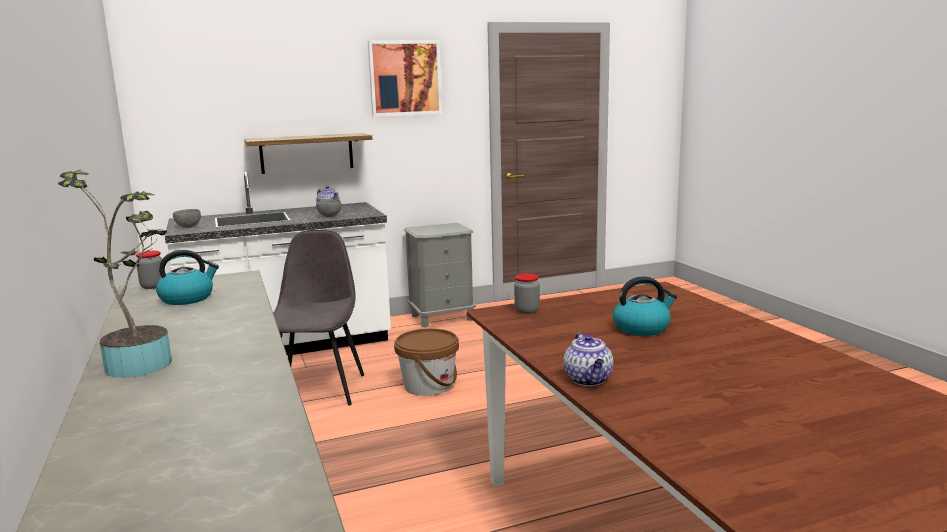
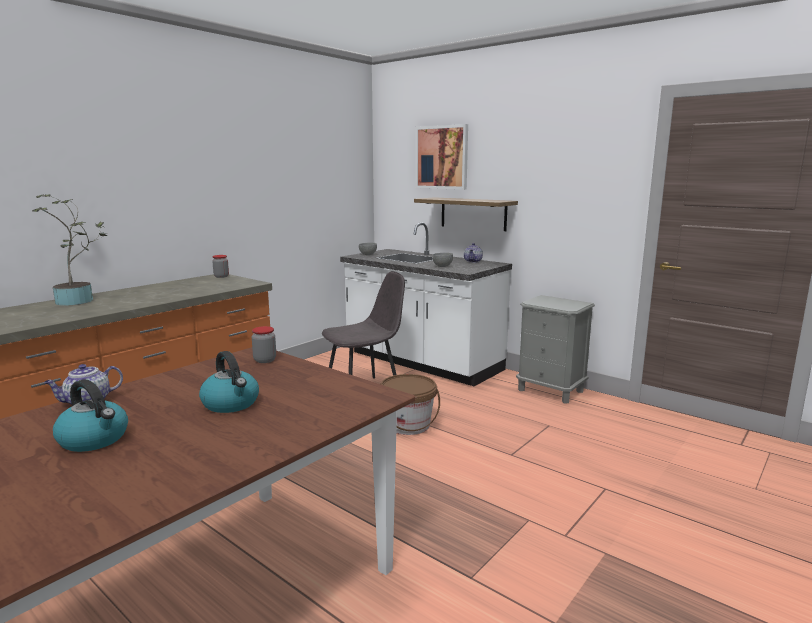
camera: 60 degrees right, 0 degrees up
(187, 298) = (198, 285): kettle -> kettle (95, 439)
(405, 78) = (561, 150): picture -> picture (442, 157)

